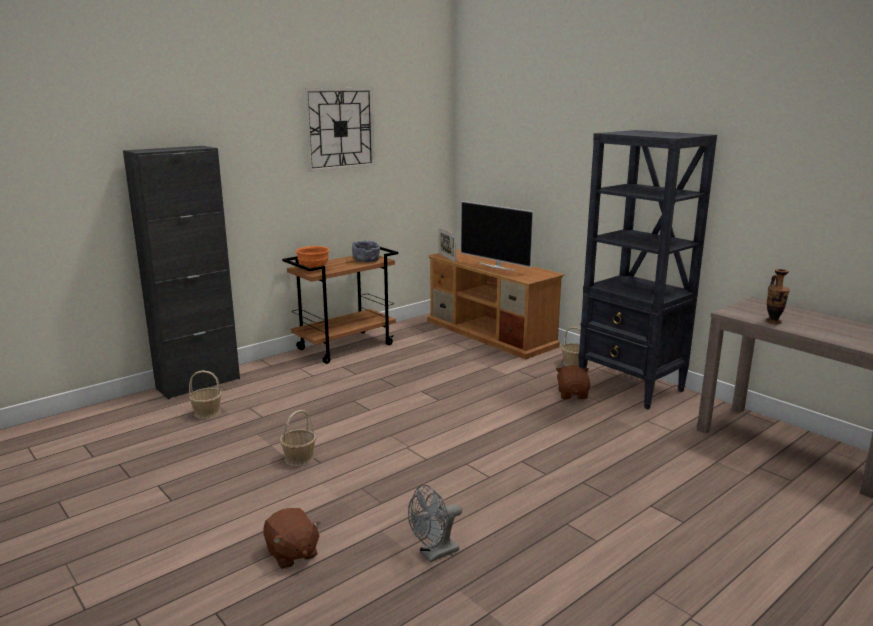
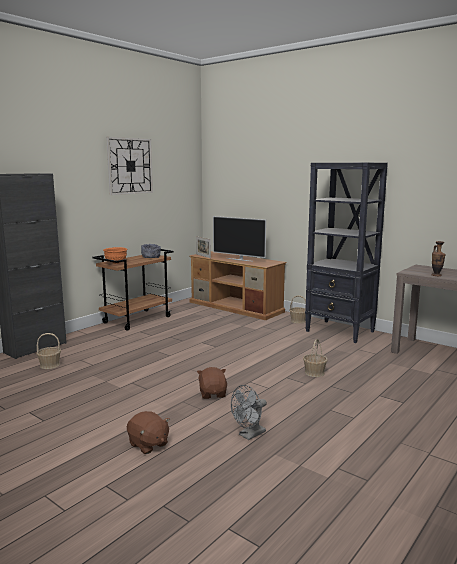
camera: 10 degrees left, 5 degrees down
(299, 458) = (130, 387): basket -> basket (314, 373)
(573, 394) = (304, 338): brown plush toy -> brown plush toy (213, 394)

